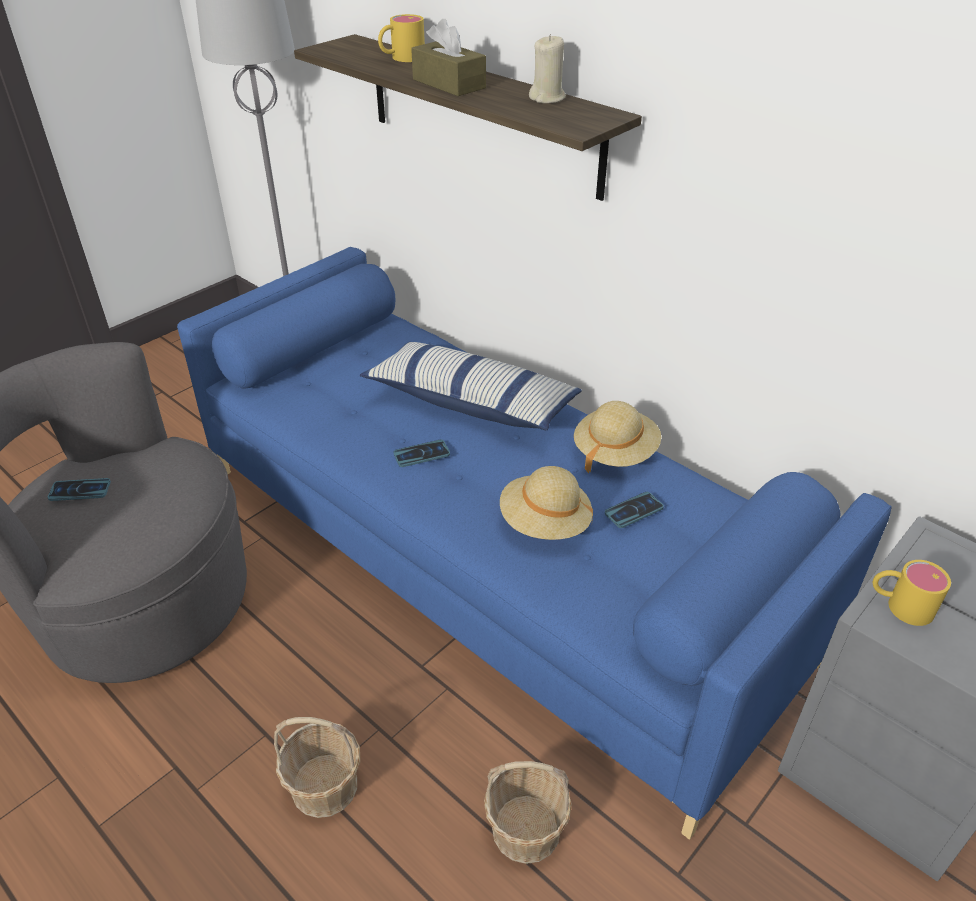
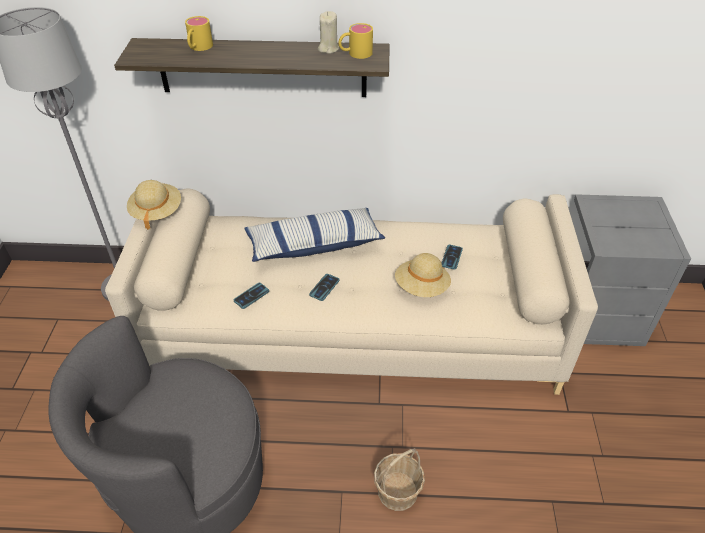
camera: 40 degrees left, 5 degrees up
(80, 490) = (150, 430): phone -> phone (251, 296)
(449, 84) = (259, 57): brown tissue box -> none
(490, 558) = (353, 328): blue sofa -> beige sofa
(526, 829) = (499, 439): basket -> none
(615, 452) = (411, 233): beige hat -> beige hat (156, 212)
(899, 605) = (607, 236): yellow mug -> yellow mug (355, 53)

